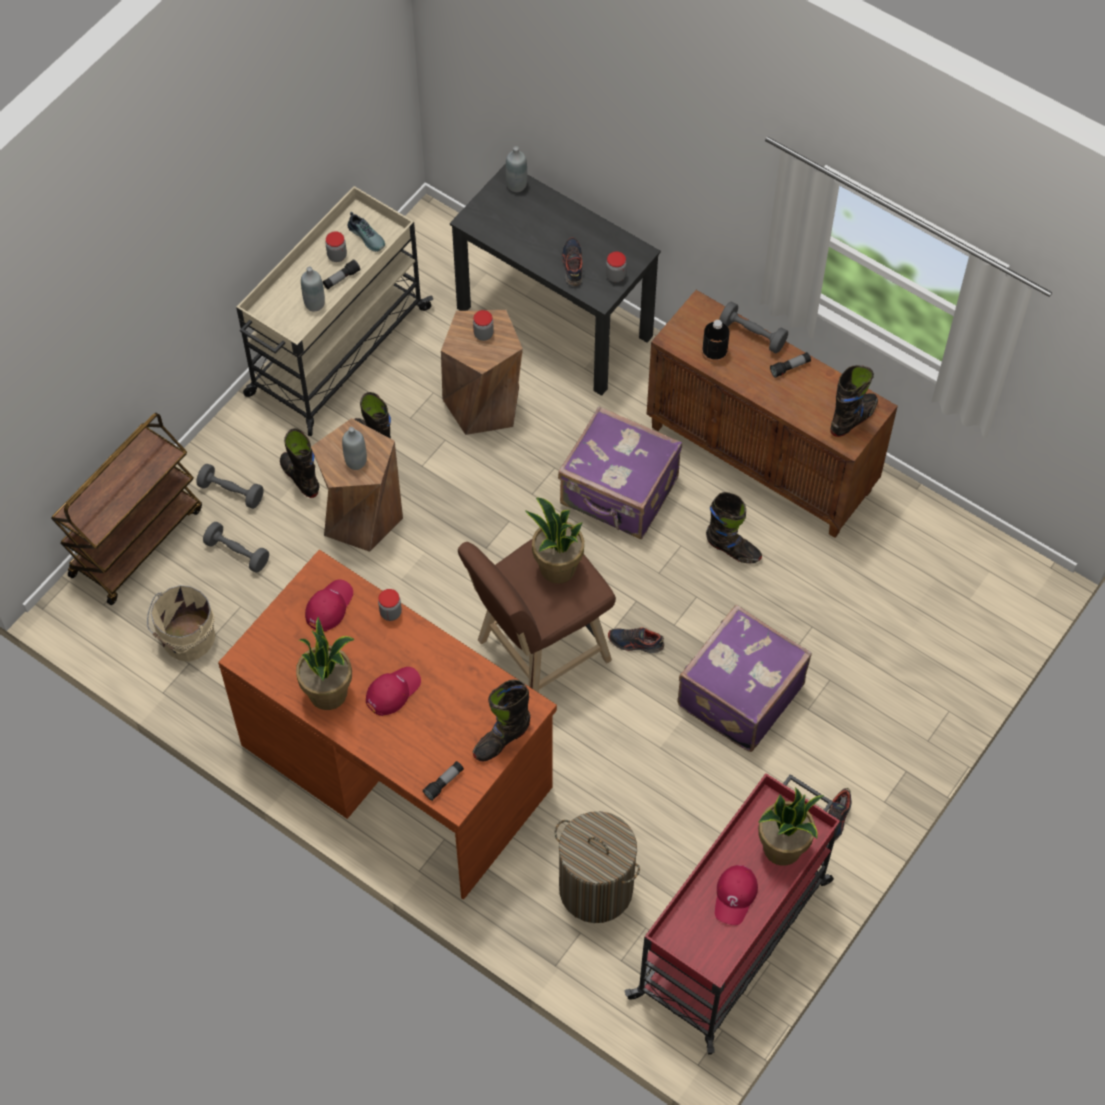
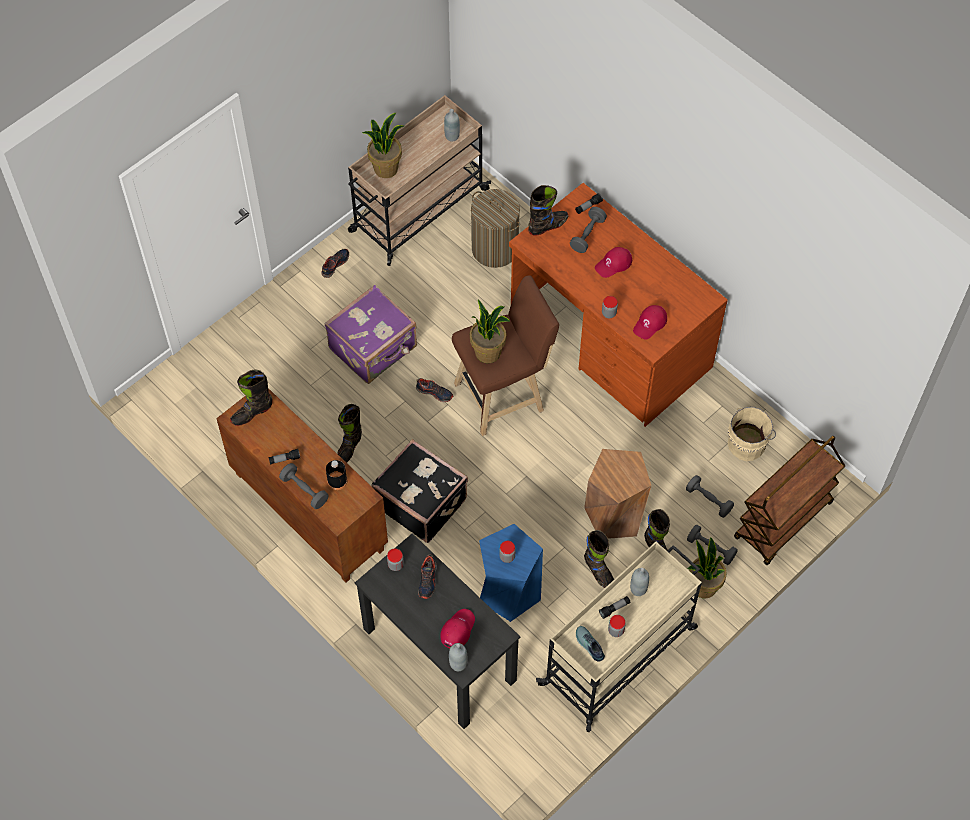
camera: 170 degrees left, 0 degrees up
(329, 693) = (655, 269): potted plant -> potted plant (703, 586)
(356, 461) = (618, 467): grey bottle -> grey bottle (452, 136)
(438, 734) = (587, 235): none -> grey dumbbell
(483, 403) = (509, 591): brown stool -> blue stool
(618, 493) = (421, 501): purple suitcase -> black suitcase
(732, 549) = (349, 447): black boot -> black boot turned 105 degrees counterclockwise
(733, 937) = (417, 211): red cart -> beige cart
(735, 896) = (421, 148): red cap -> red cap (457, 629)

